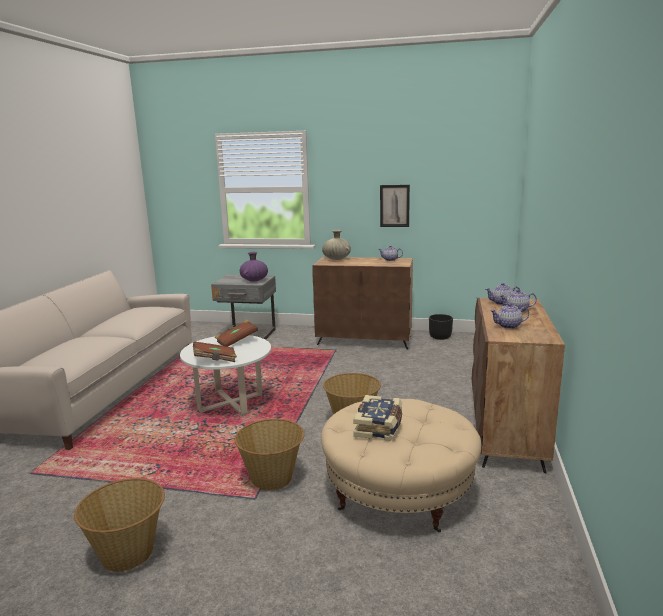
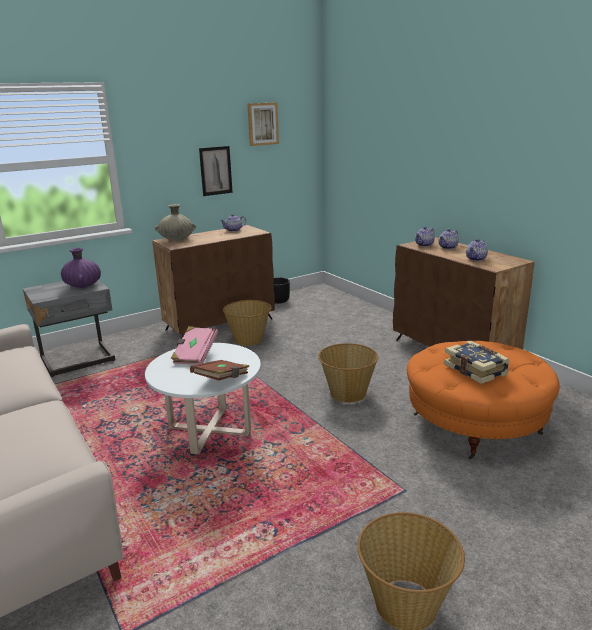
camera: 45 degrees left, 5 degrees up
(236, 341) = (195, 355): brown book -> pink book
(272, 478) = (383, 468): basket -> basket (249, 339)
(399, 491) = (475, 424): beige ottoman -> orange ottoman
(448, 166) = (262, 124): none -> picture

